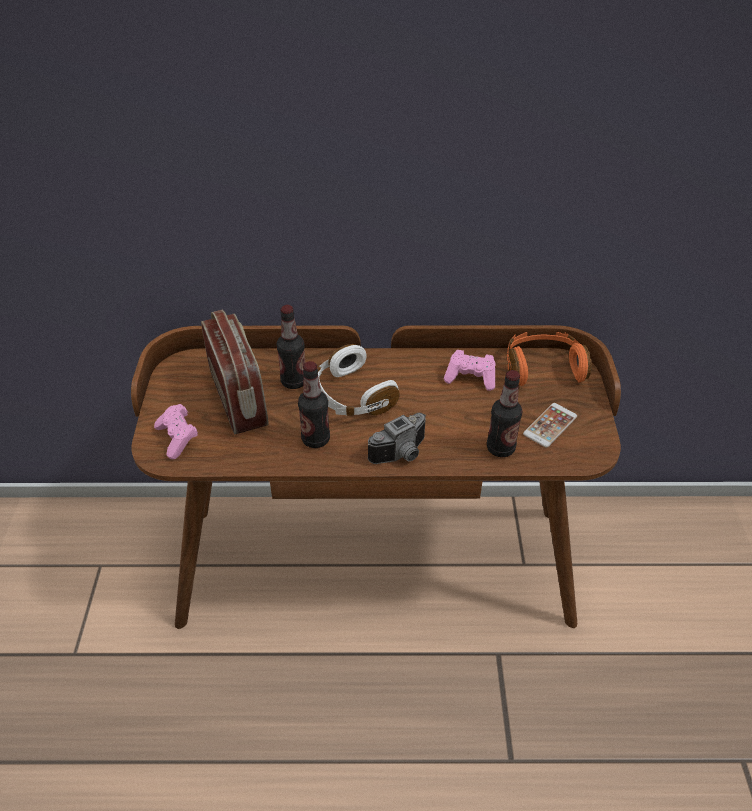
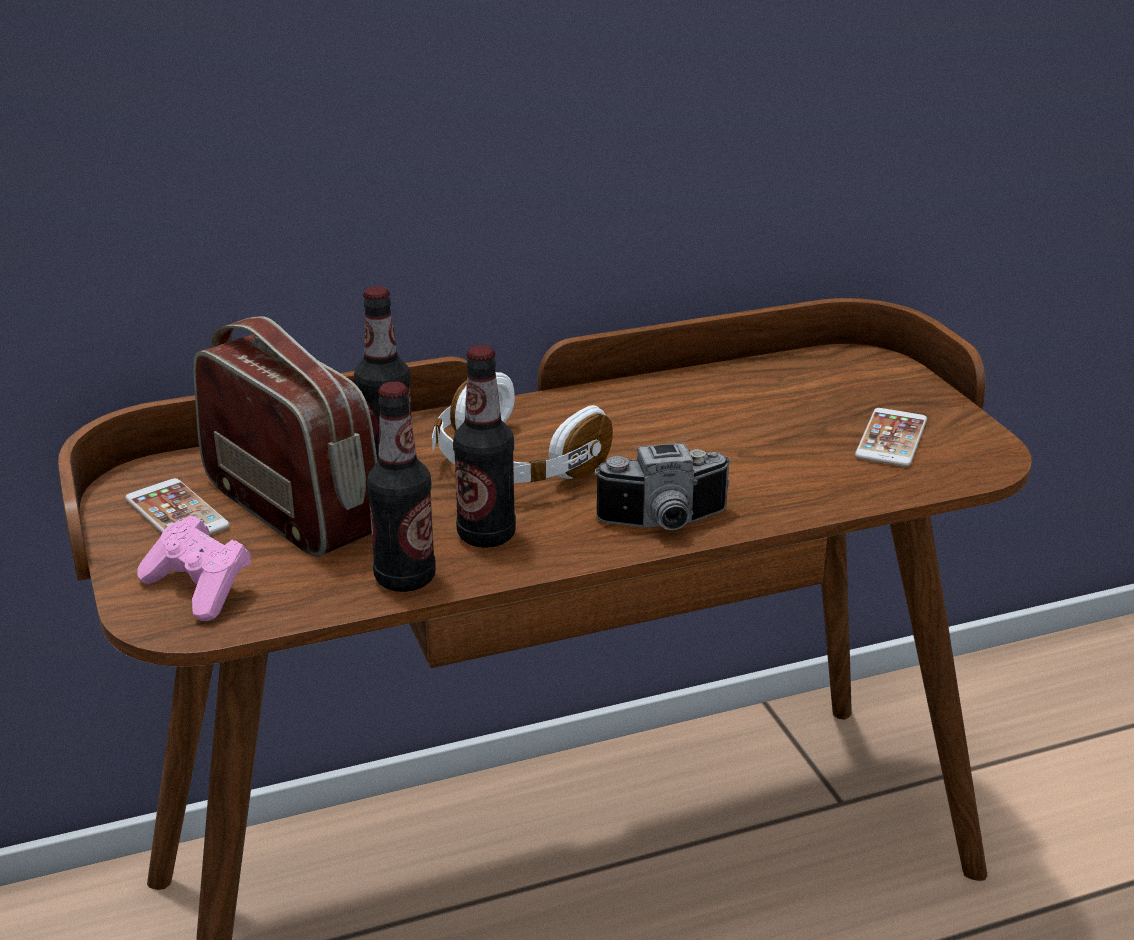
camera: 20 degrees left, 15 degrees down
(189, 389) = (177, 513): none -> phone
(402, 454) = (665, 524): camera -> camera turned 45 degrees clockwise
(471, 378) = (712, 404): pink game controller -> none
(500, 448) = (831, 482): bottle -> bottle (405, 578)
(542, 367) = (822, 370): orange headphones -> none

